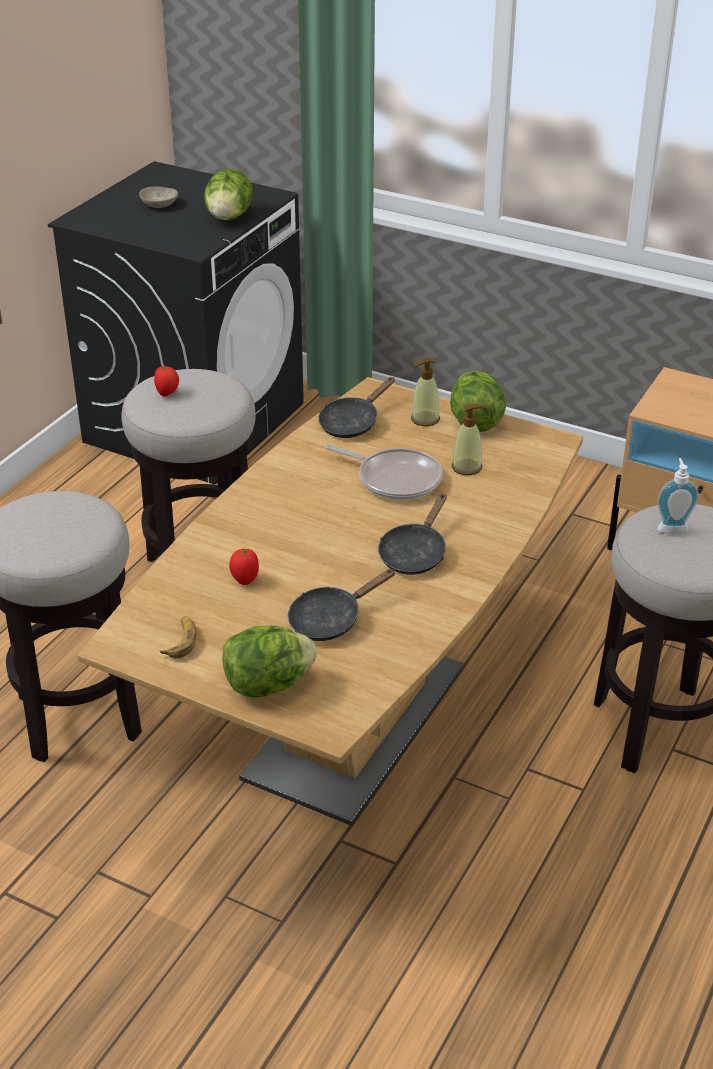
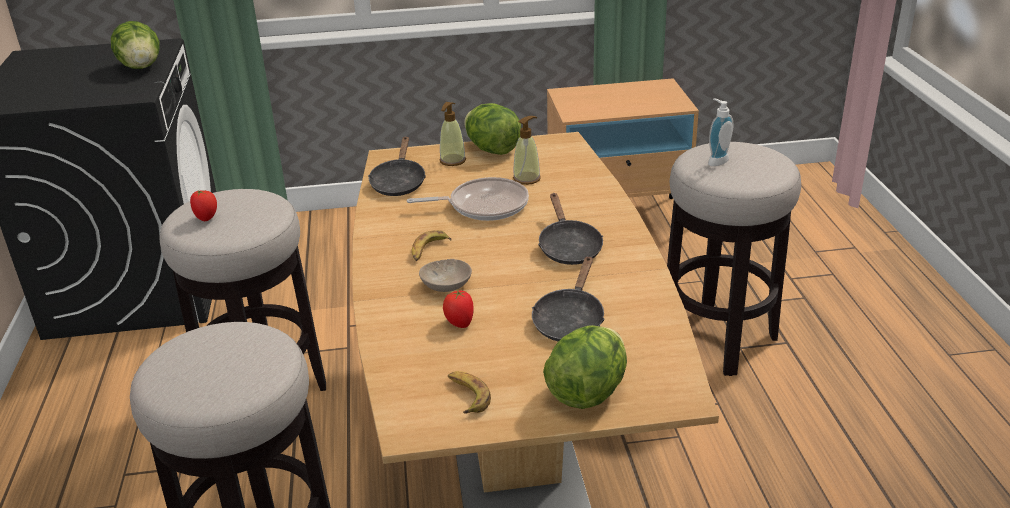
camera: 35 degrees left, 5 degrees down
(158, 205) = (59, 76): beige bowl -> beige bowl (446, 286)
(299, 502) = (428, 250): none -> banana

